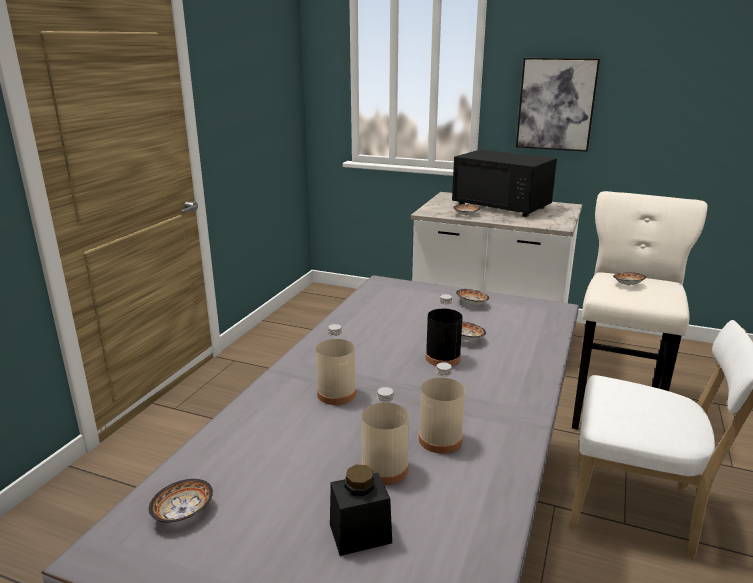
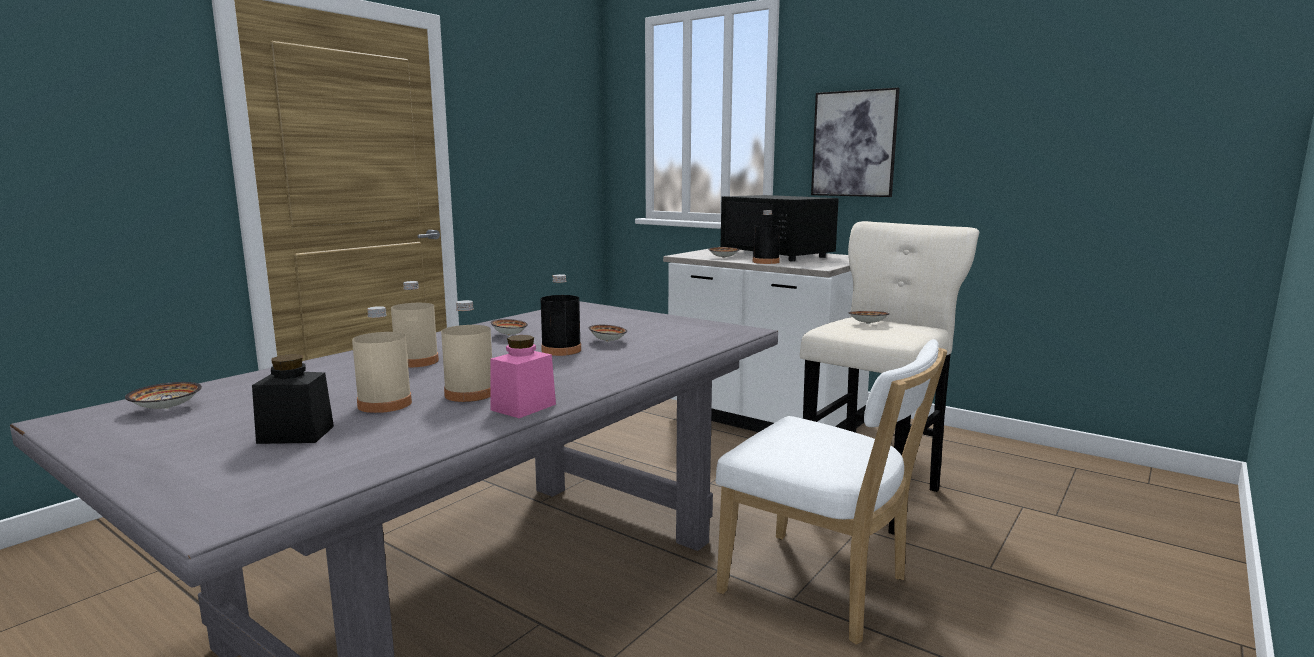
camera: 15 degrees right, 10 degrees down
(472, 304) = (653, 322): bowl -> bowl (509, 335)
(507, 453) = (523, 407): none -> pink jar
(508, 220) = (765, 262): none -> black bottle

